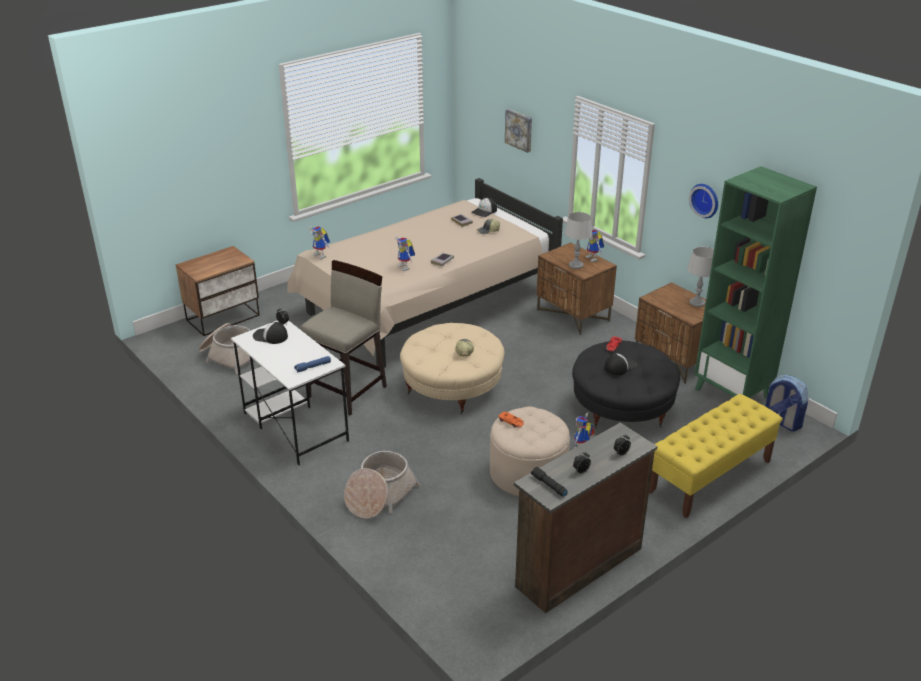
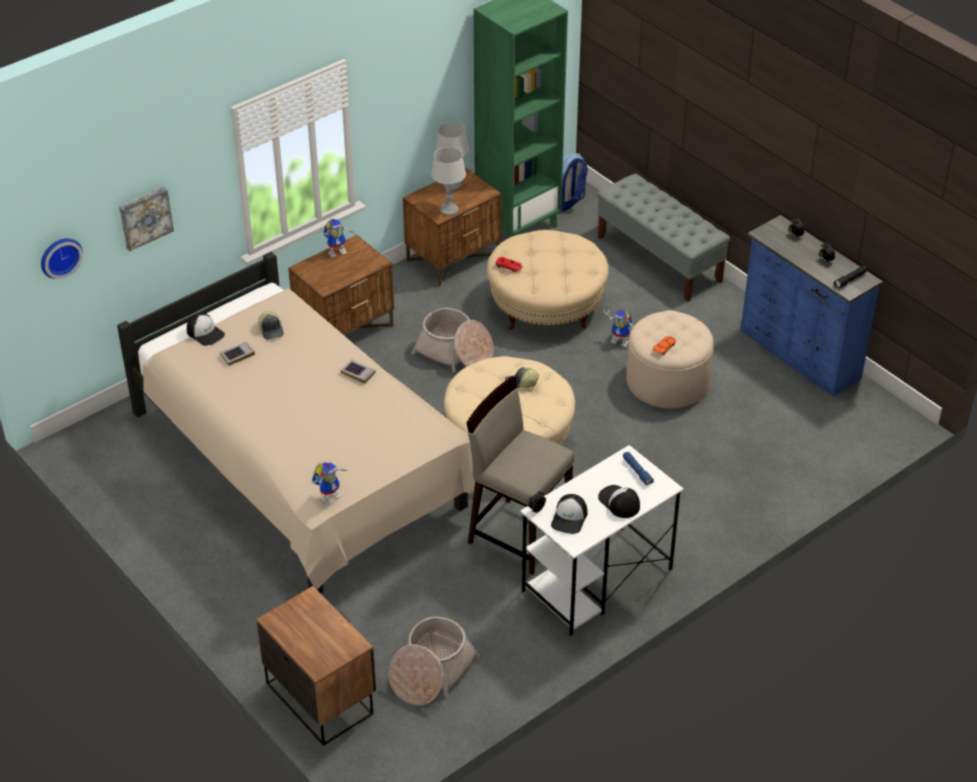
camera: 90 degrees left, 10 degrees up
(379, 496) = (718, 495): basket -> basket (455, 353)
(406, 267) = (374, 407): toy robot -> none
(576, 265) = (354, 267): grey table lamp -> grey table lamp (449, 210)
(577, 566) = (799, 355): brown dresser -> blue dresser
(620, 366) = (551, 265): cap -> cap (619, 502)
(622, 407) = (546, 305): black ottoman -> beige ottoman
(705, 200) = (421, 86): wall clock -> wall clock (59, 256)
(709, 477) = (659, 260): yellow bench -> grey bench

